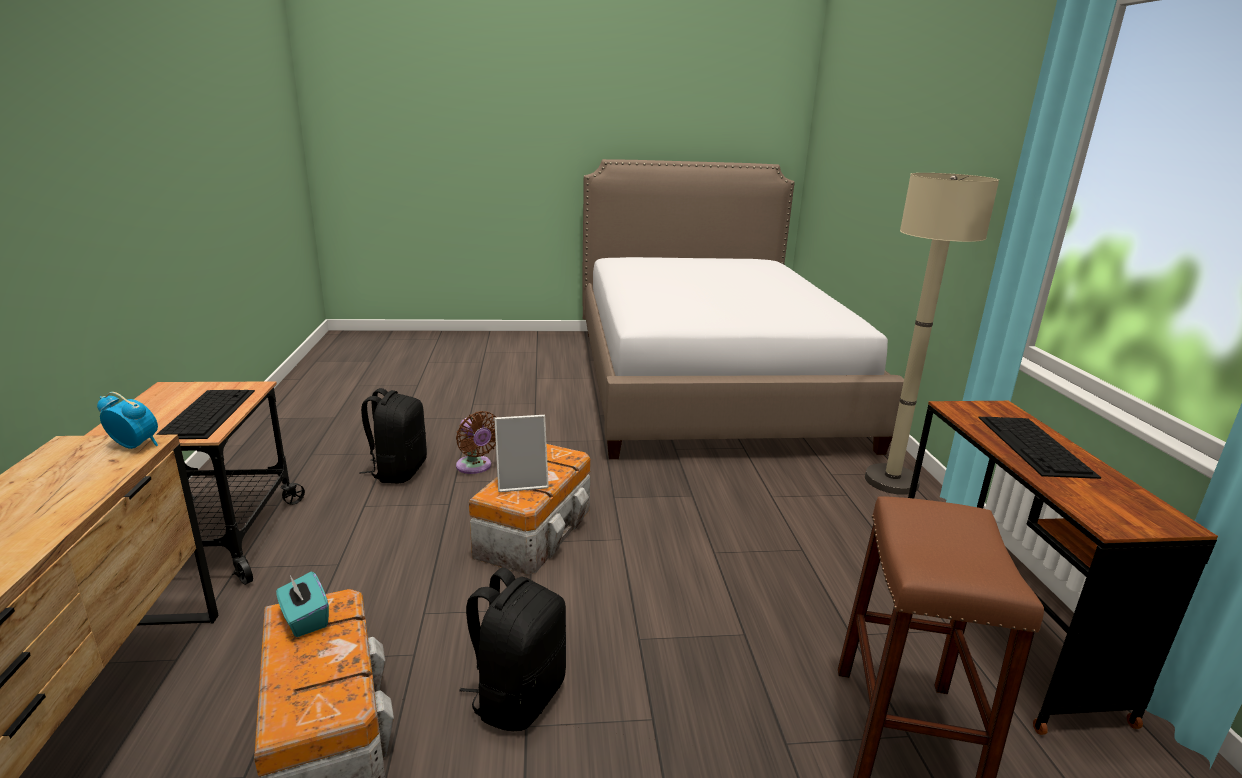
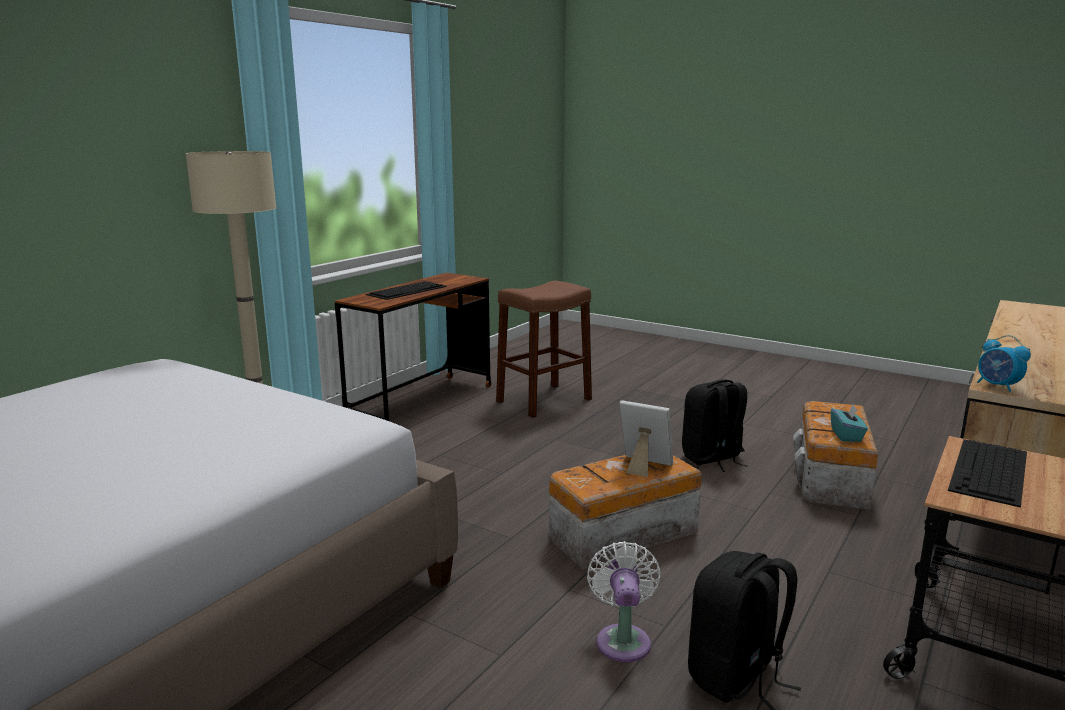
camera: 140 degrees left, 5 degrees down
(475, 467) = (623, 639): brown fan -> white fan

